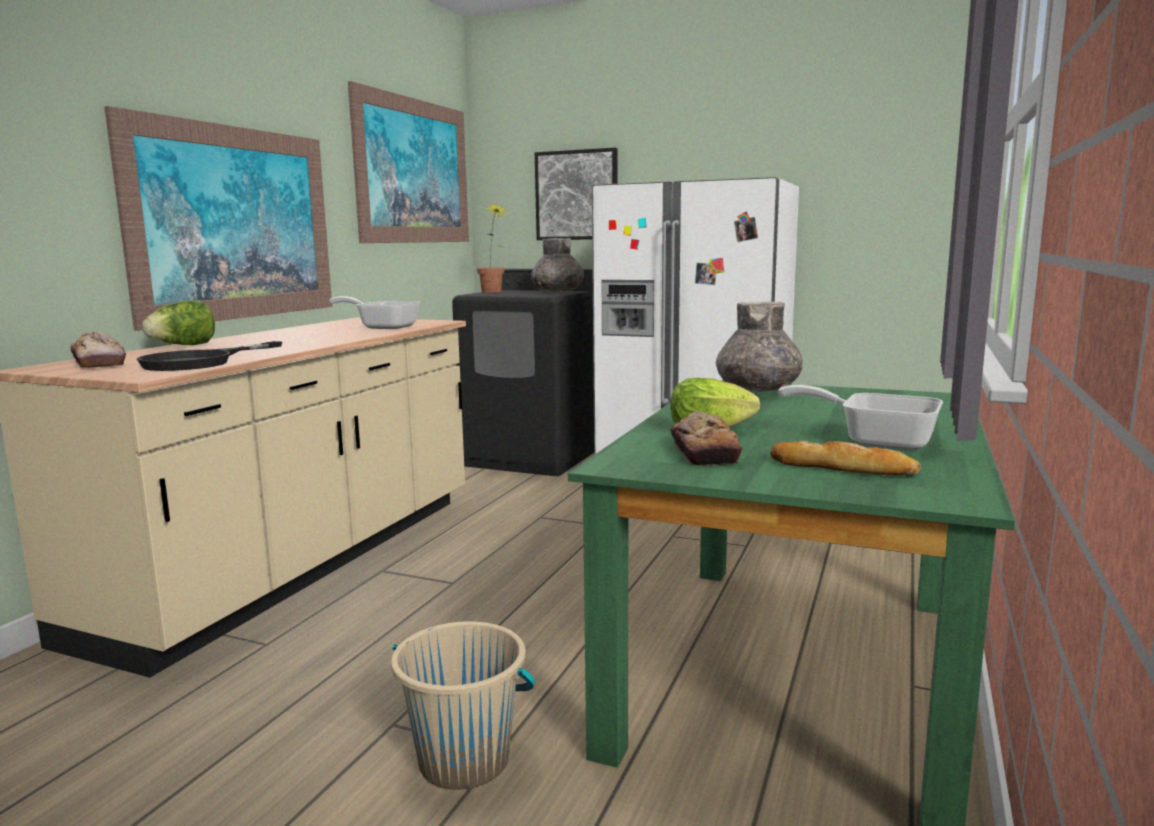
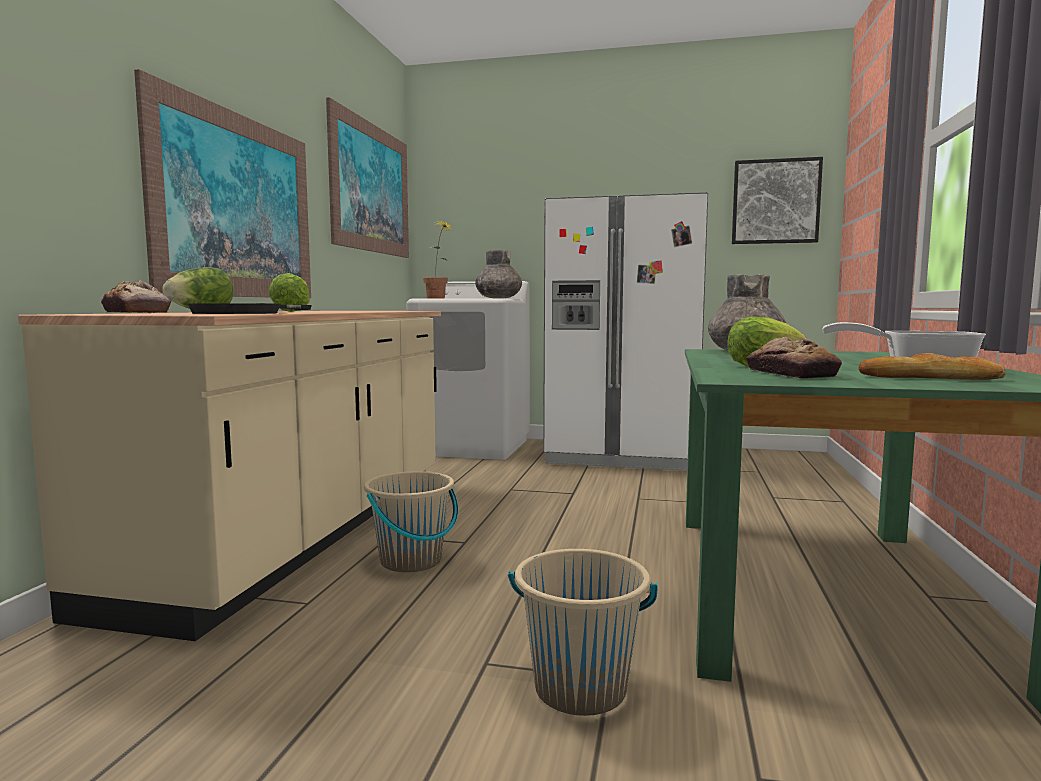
camera: 10 degrees left, 5 degrees down
(279, 340) = (291, 311): none -> lettuce
(383, 327) = (374, 310): frying pan -> none
(387, 602) = (411, 561): none -> beige bucket
(533, 457) = (473, 447): black washing machine -> white washing machine
(577, 195) = (508, 218): picture -> picture (775, 202)

